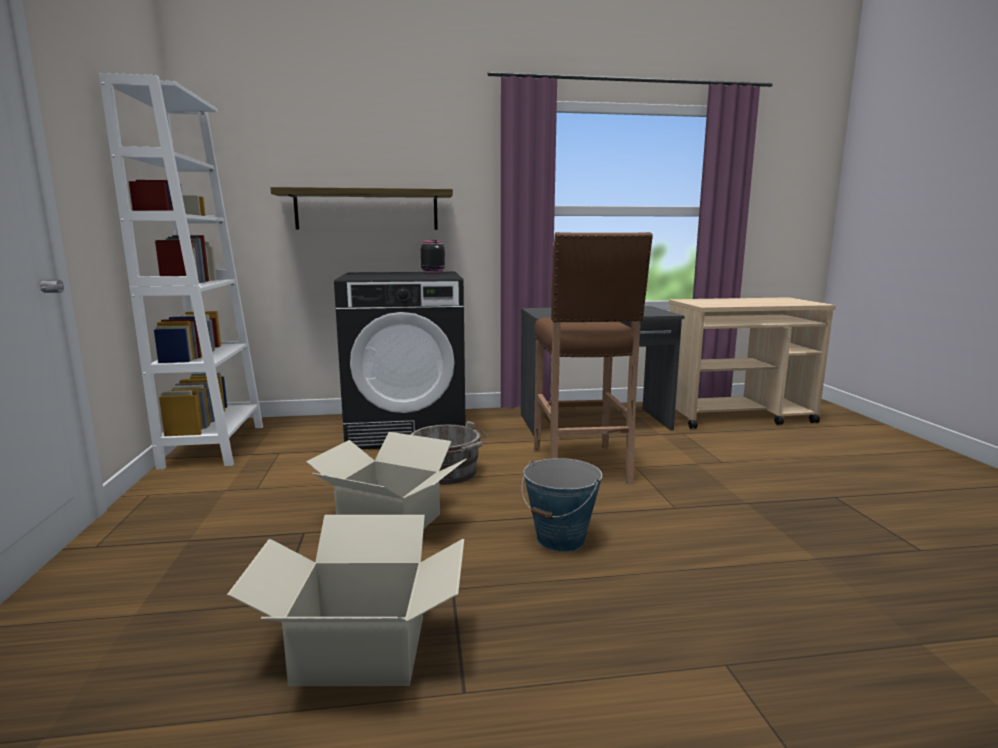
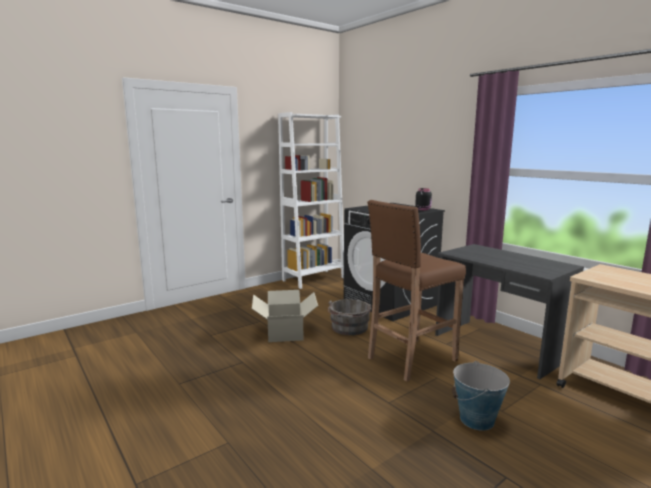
camera: 60 degrees right, 0 degrees up
(360, 648) = (193, 358): cardboard box -> none
(366, 210) = (406, 166): shelf -> none
(561, 539) = (308, 375): bucket -> bucket (476, 420)

